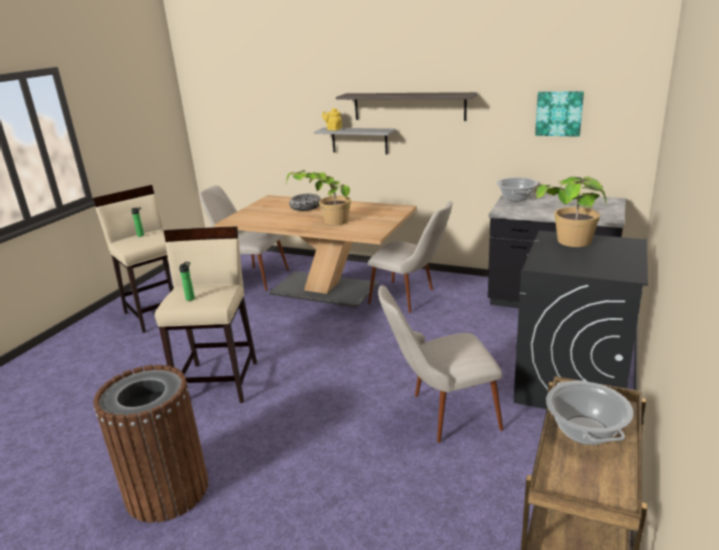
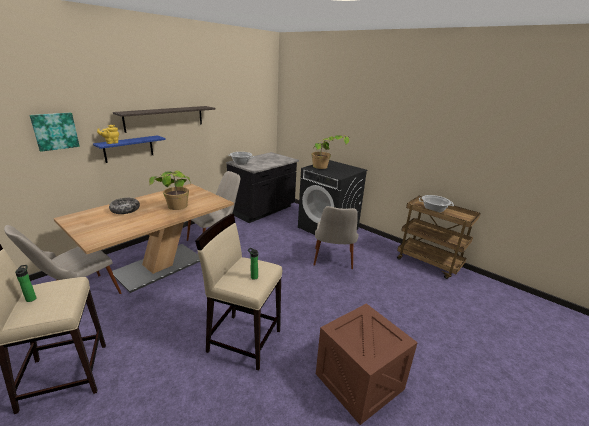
camera: 75 degrees left, 0 degrees up
(167, 490) = (359, 381): brown trash can -> crate
(359, 140) = (128, 149): grey shelf -> blue shelf
(559, 113) = (243, 115): picture -> picture (55, 131)

